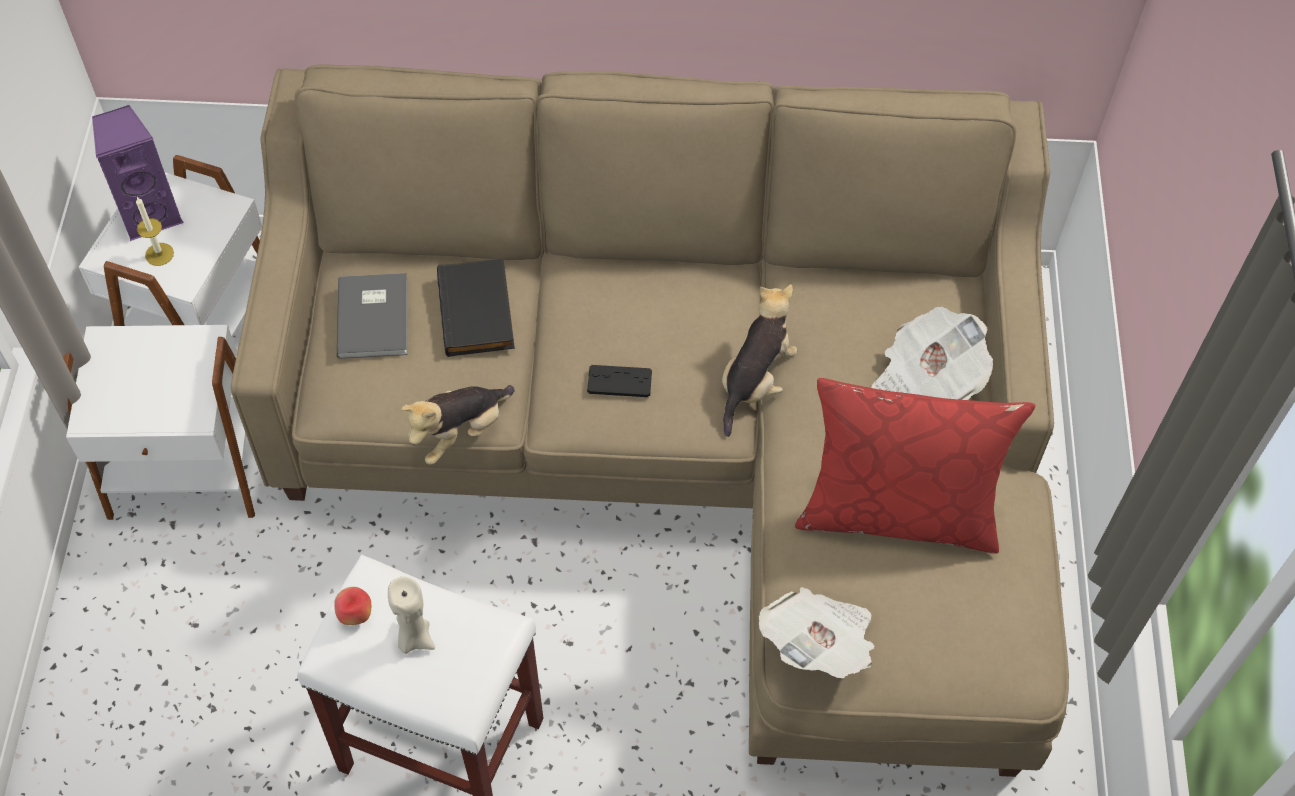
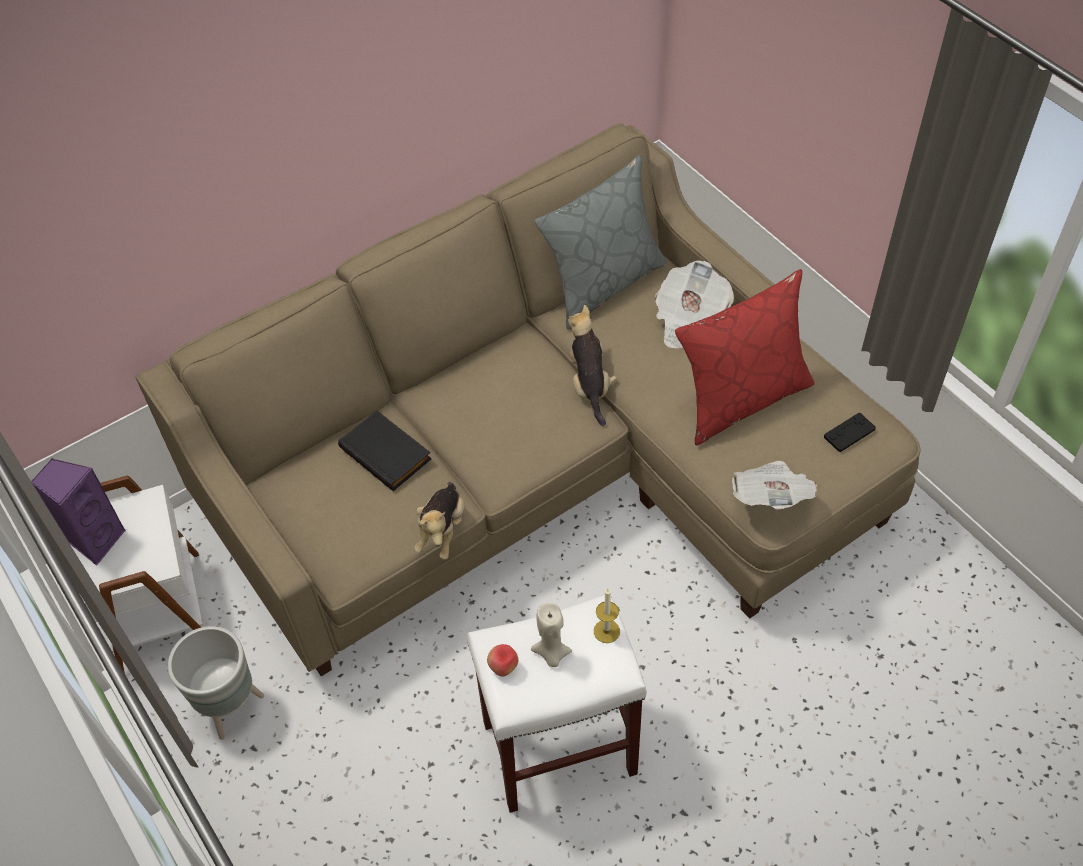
camera: 35 degrees left, 5 degrees down
(159, 254) = (127, 560): candle -> candle (606, 631)
(188, 468) = (231, 706): white side table -> grey planter
(375, 316) = (322, 498): grey book -> none
(619, 382) = (514, 436): black game controller -> black game controller (849, 433)
(874, 274) = (603, 284): none -> grey pillow

